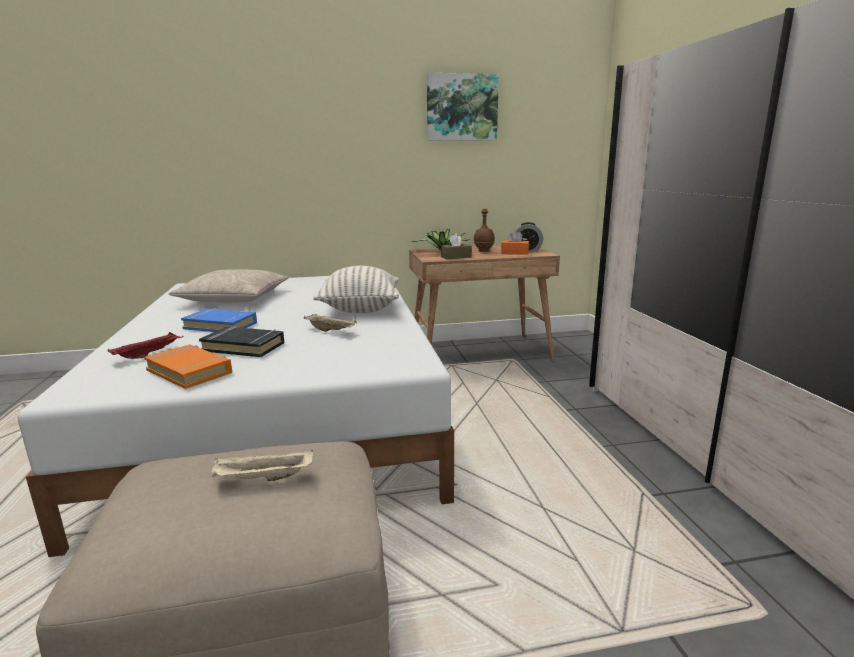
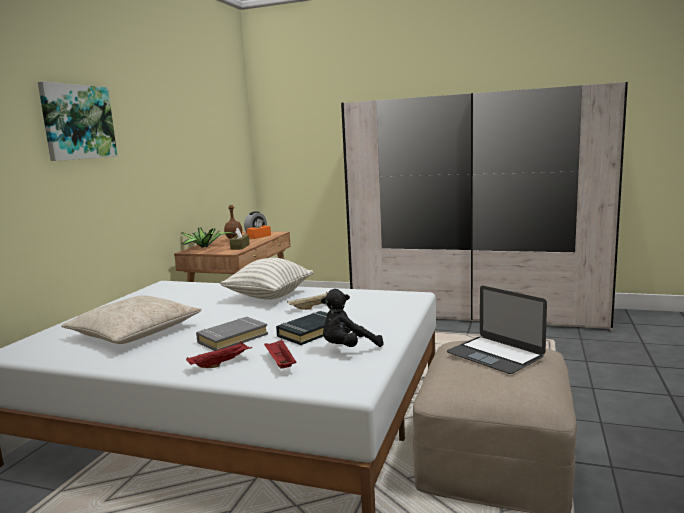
camera: 60 degrees left, 5 degrees down
(151, 336) = (221, 364): none -> red tray
(190, 371) = (348, 348): orange book -> black plush toy
(221, 326) = (232, 338): blue book -> grey book
(263, 479) = (495, 354): beige tray -> laptop
(461, 107) = (185, 122): picture -> picture (77, 122)

